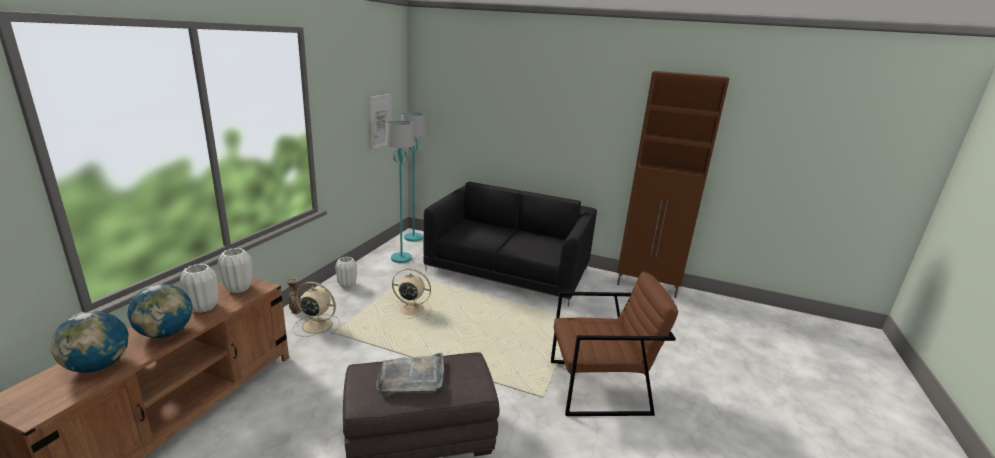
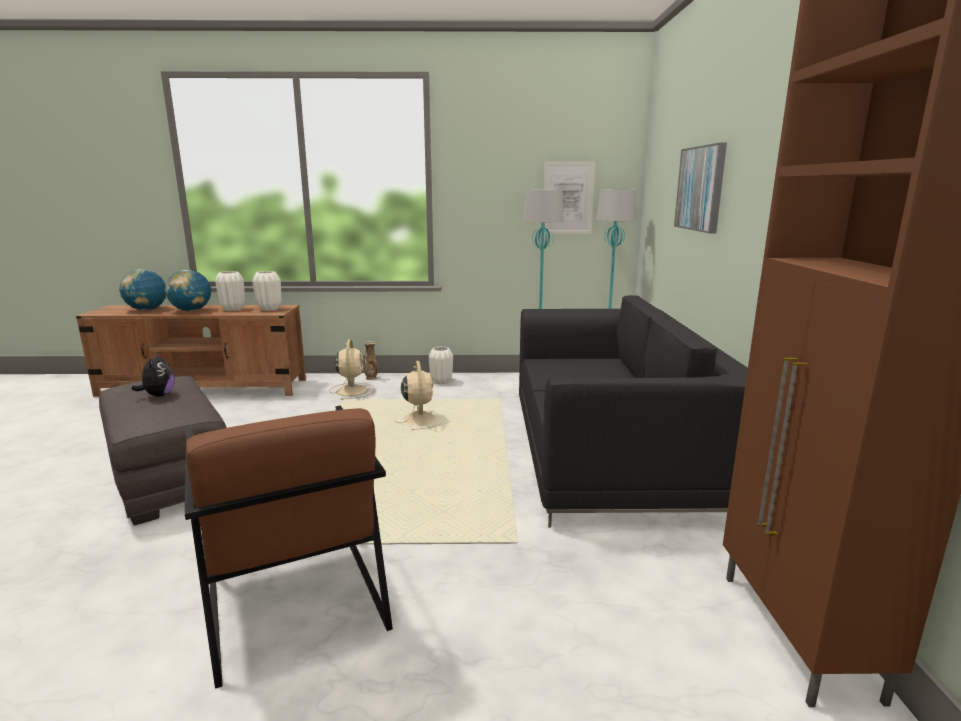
camera: 70 degrees right, 5 degrees down
(412, 376) = (158, 395): grey tray -> plush toy
(504, 120) = (701, 188): none -> picture

